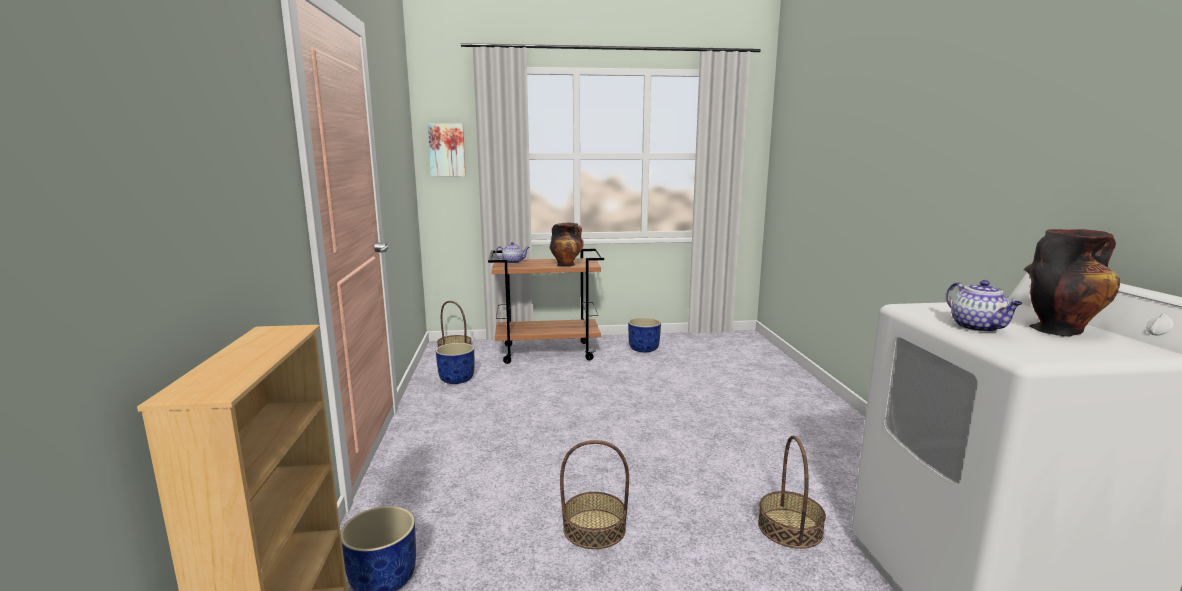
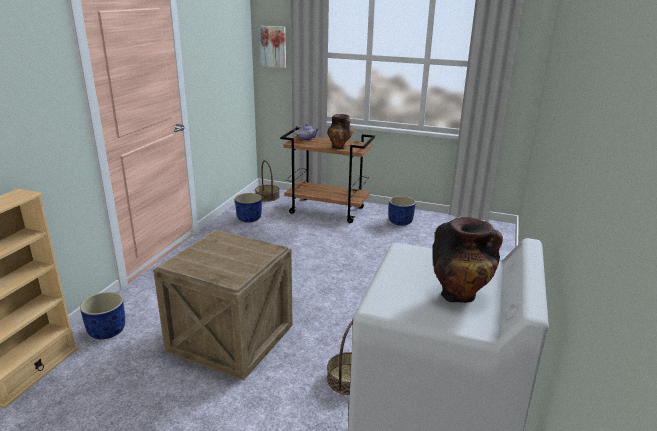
camera: 25 degrees right, 10 degrees up
(594, 528) = (232, 339): basket -> crate
(978, 328) = (404, 278): teapot -> none

